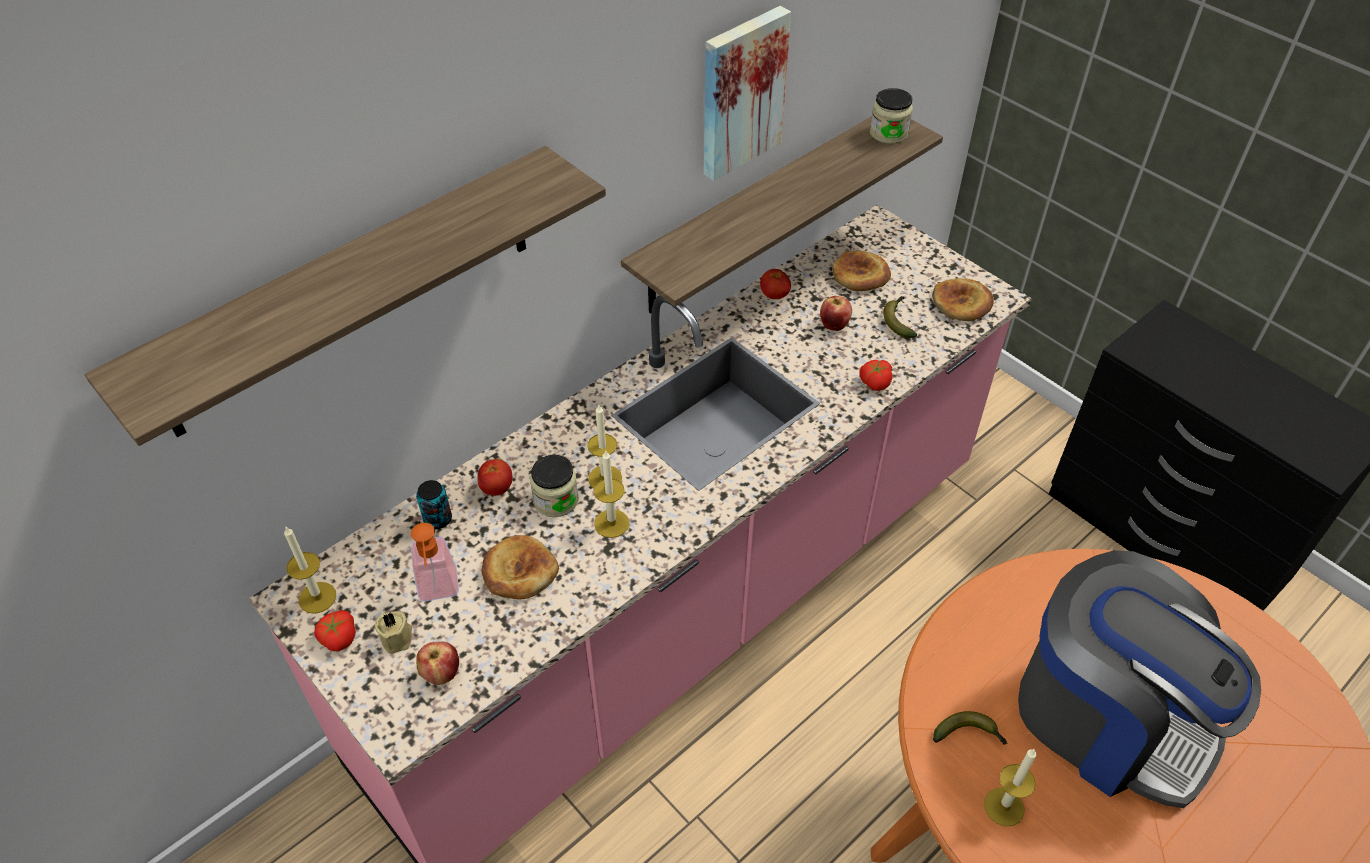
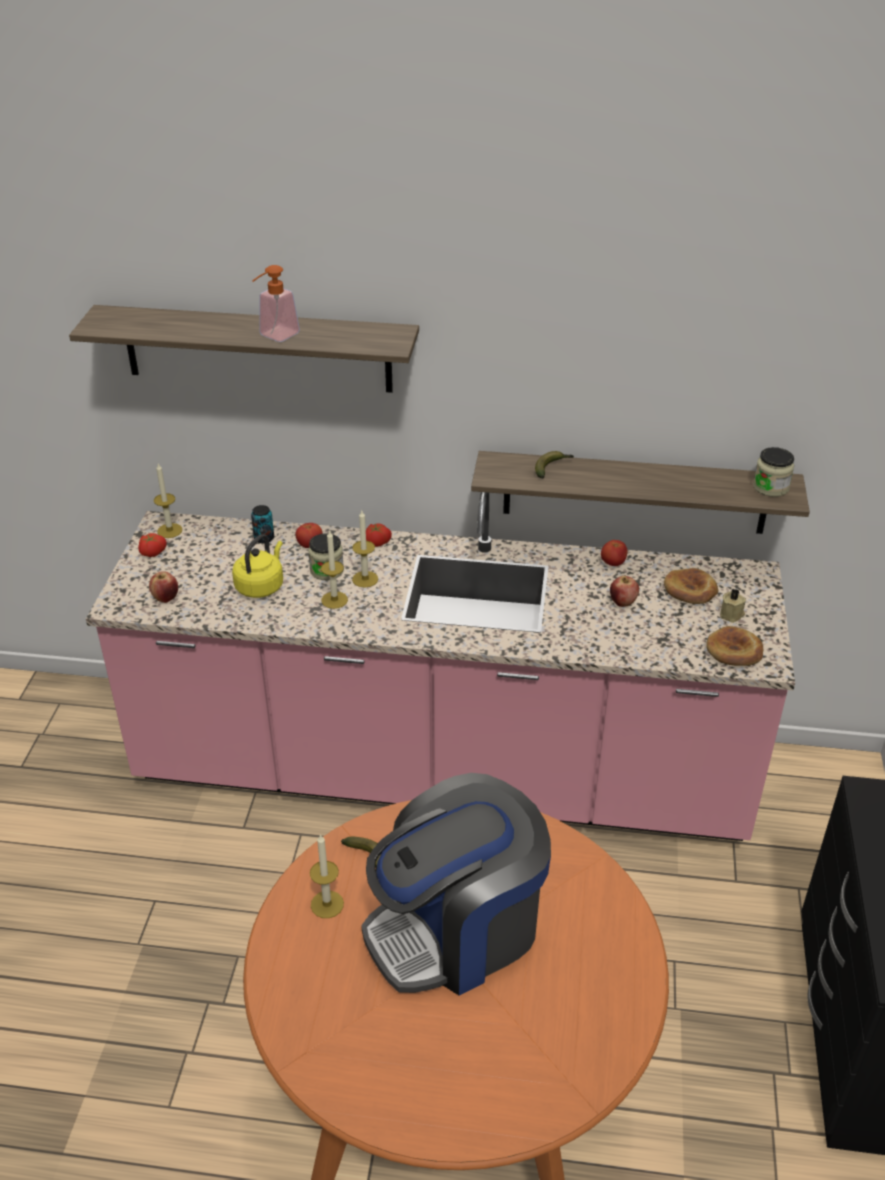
camera: 50 degrees right, 10 degrees down
(398, 638) = (172, 571): beige candle -> beige candle (732, 615)
(438, 592) = (216, 566): soap dispenser -> soap dispenser (275, 337)
(519, 571) = (261, 586): bread -> yellow kettle
(740, 92) = (614, 374): picture -> none
(874, 382) = (593, 646): tomato -> tomato (376, 542)
(899, 320) = (671, 629): banana -> banana (552, 468)
(1108, 718) = (457, 929): coffee machine -> coffee machine turned 60 degrees clockwise

